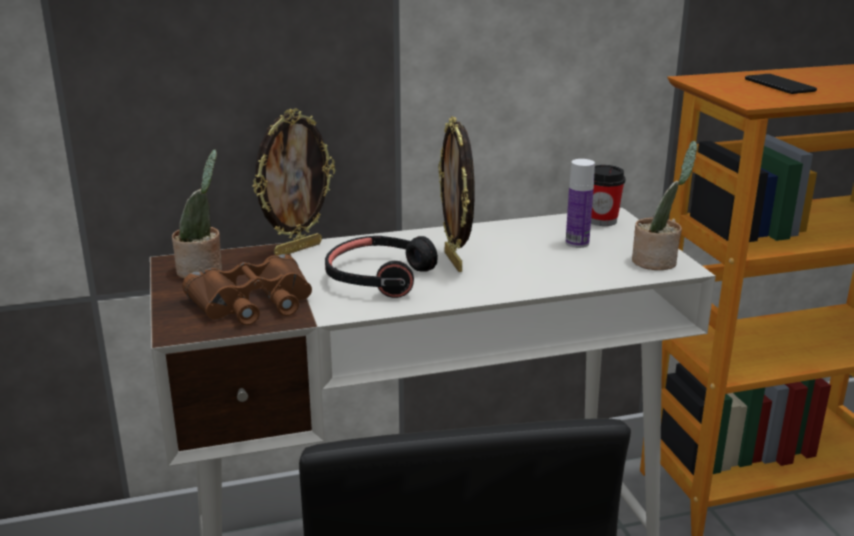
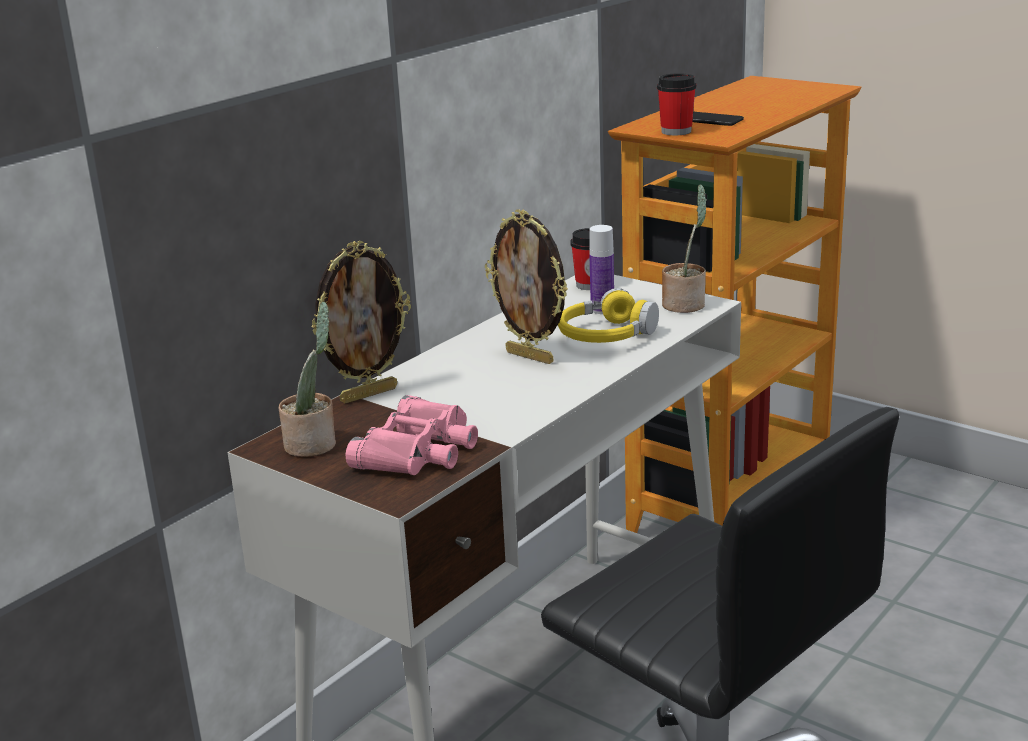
camera: 35 degrees left, 0 degrees up
(254, 303) = (419, 450): brown binoculars -> pink binoculars
(297, 249) = (368, 394): picture frame -> picture frame turned 45 degrees clockwise
(379, 277) = (489, 391): black headphones -> none
(543, 265) = (606, 335): none -> yellow headphones
(726, 88) = (676, 131): none -> cup

